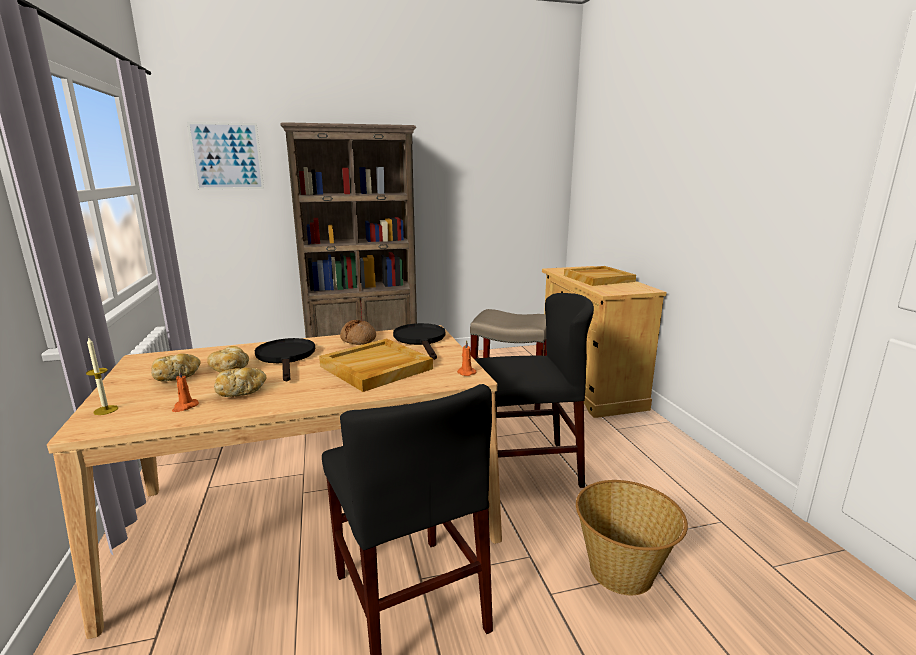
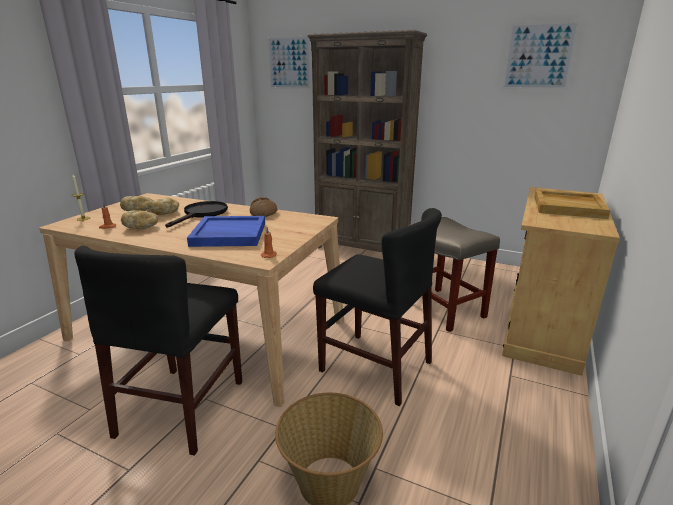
camera: 40 degrees right, 5 degrees up
(376, 368) = (228, 234): beige tray -> blue tray
(421, 340) = (297, 224): black frying pan -> none
(509, 154) = (538, 56): none -> picture

